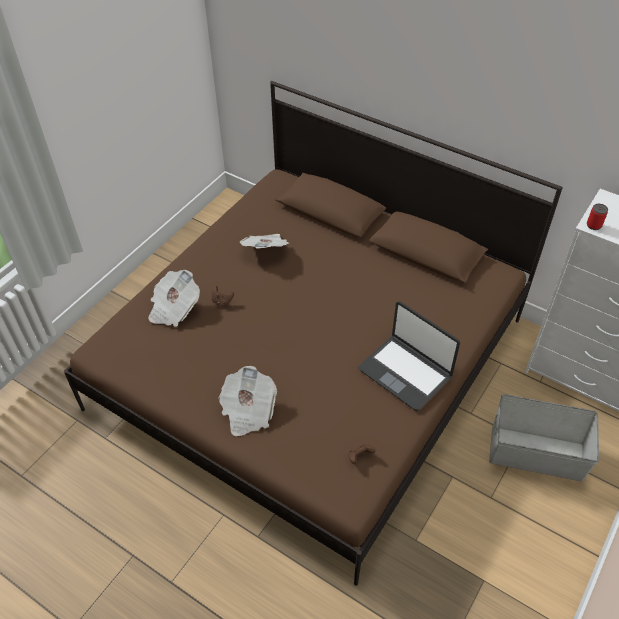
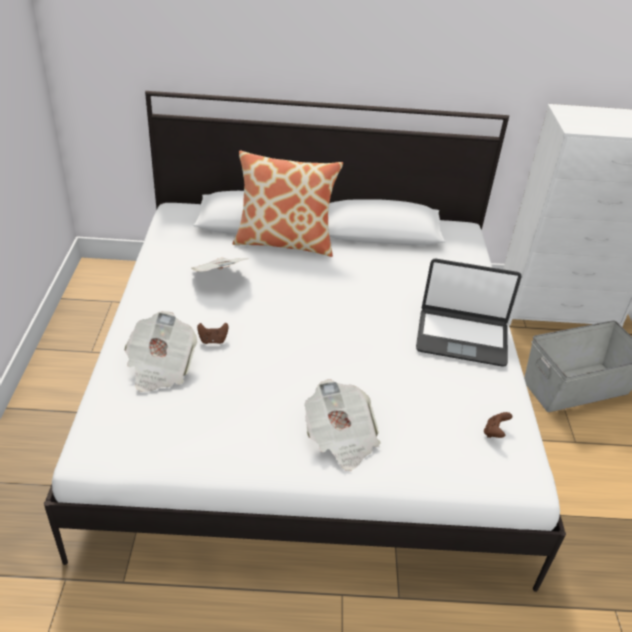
camera: 35 degrees left, 10 degrees down
(310, 363) = (310, 393): brown bed -> white bed
(338, 235) = (285, 242): none -> pillow
(594, 225) = (575, 128): can -> none

